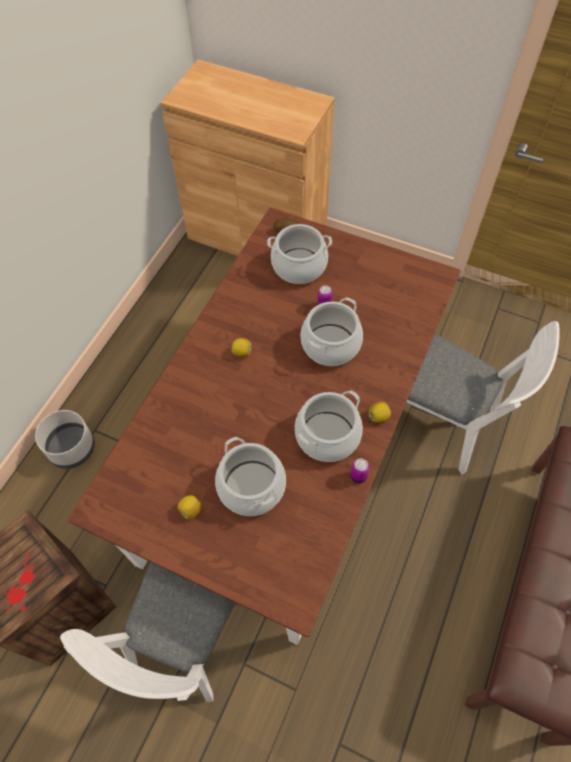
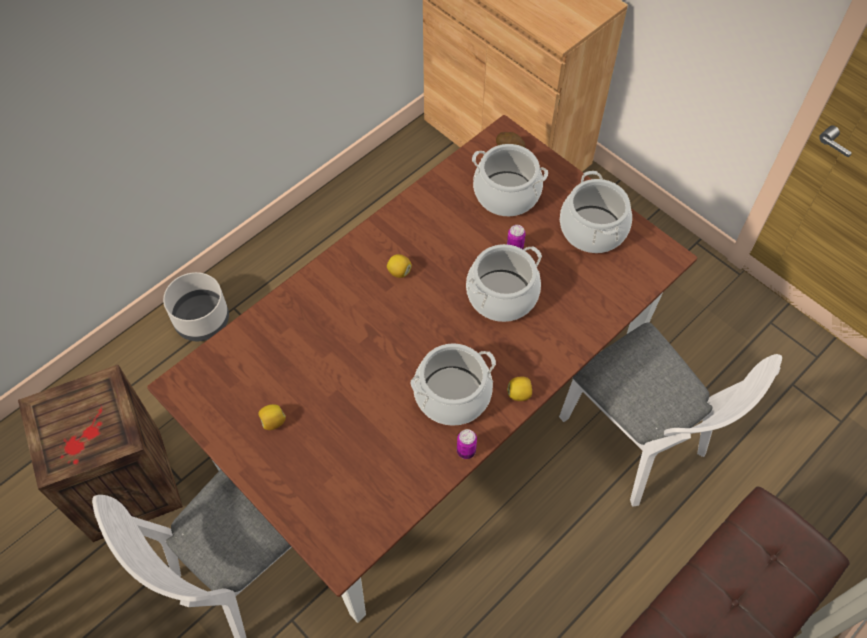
camera: 20 degrees right, 0 degrees up
(251, 487) = (346, 420): cooking pot -> cooking pot (592, 229)

